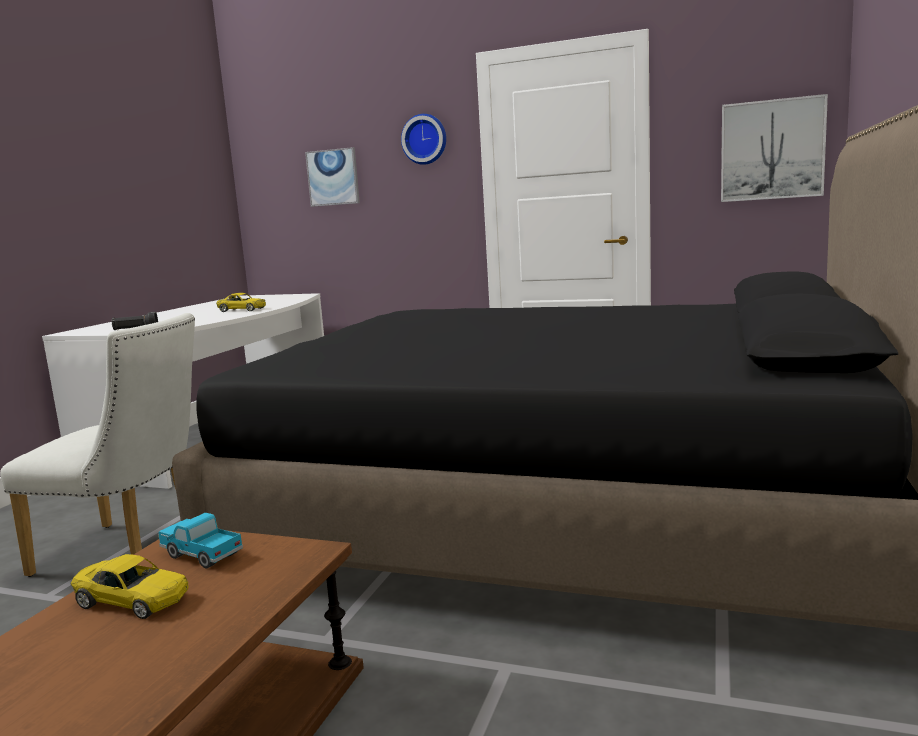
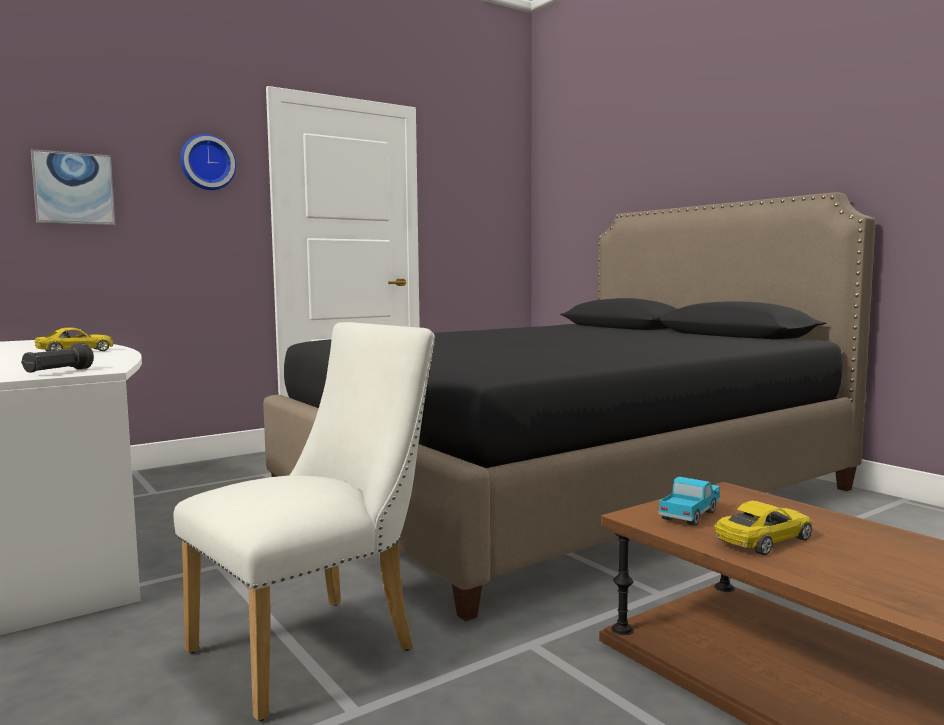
camera: 55 degrees left, 5 degrees down
(201, 555) = (690, 515): toy truck -> toy truck turned 150 degrees clockwise
(772, 150) = (494, 219): picture -> none

